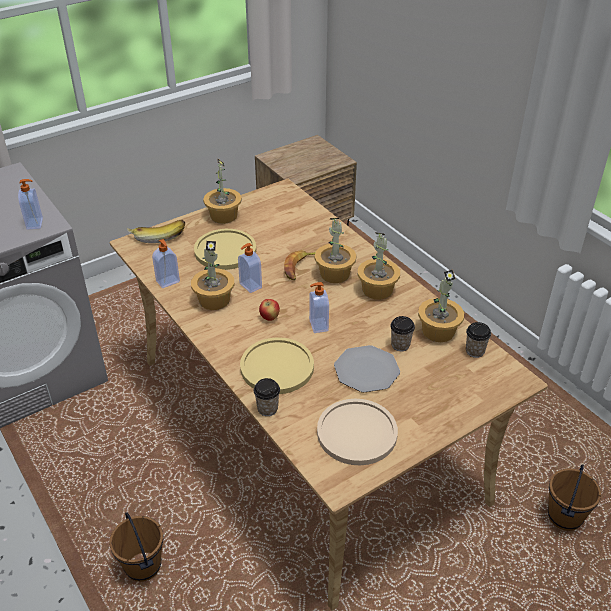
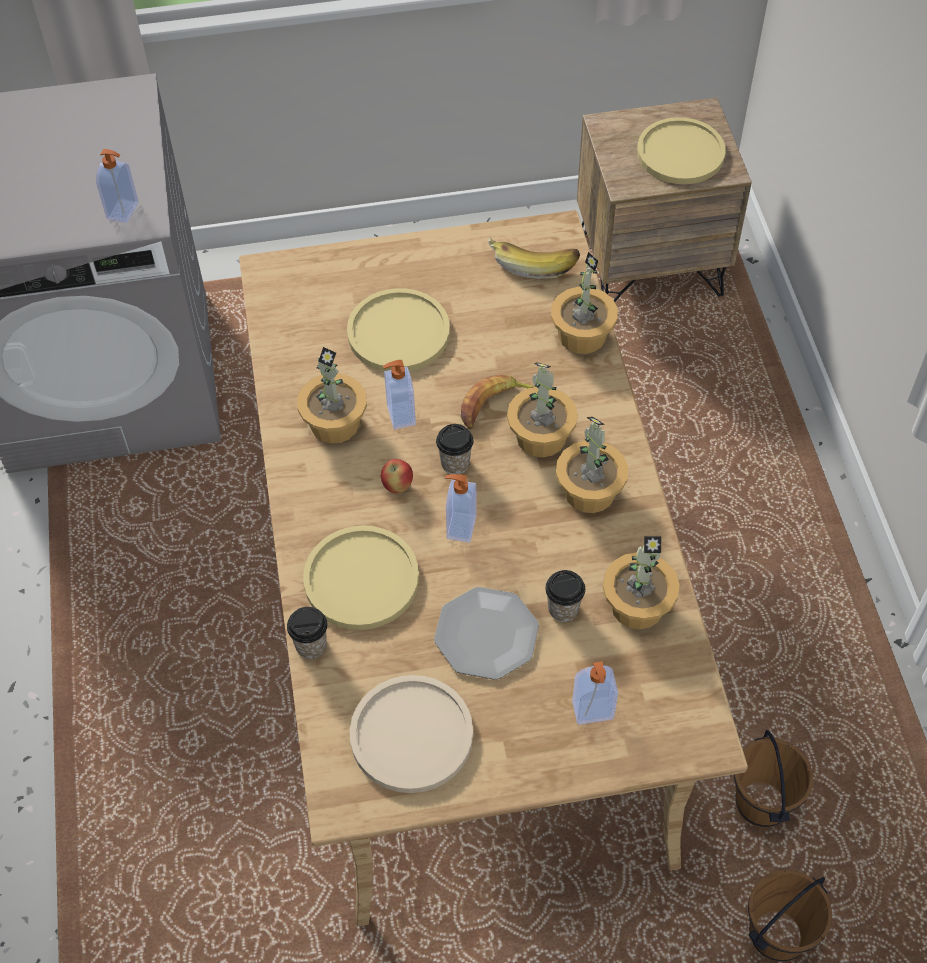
camera: 25 degrees right, 15 degrees up
(142, 567) = (144, 755): brown bucket -> brown bucket (760, 804)
(158, 235) = (315, 268): banana -> banana (534, 261)
(168, 282) = (286, 365): soap dispenser -> soap dispenser (593, 712)
(223, 216) = (431, 260): potted plant -> potted plant (581, 335)
(314, 159) = (680, 153): none -> yellow plate
(475, 351) = (671, 664): cup -> cup (455, 463)

